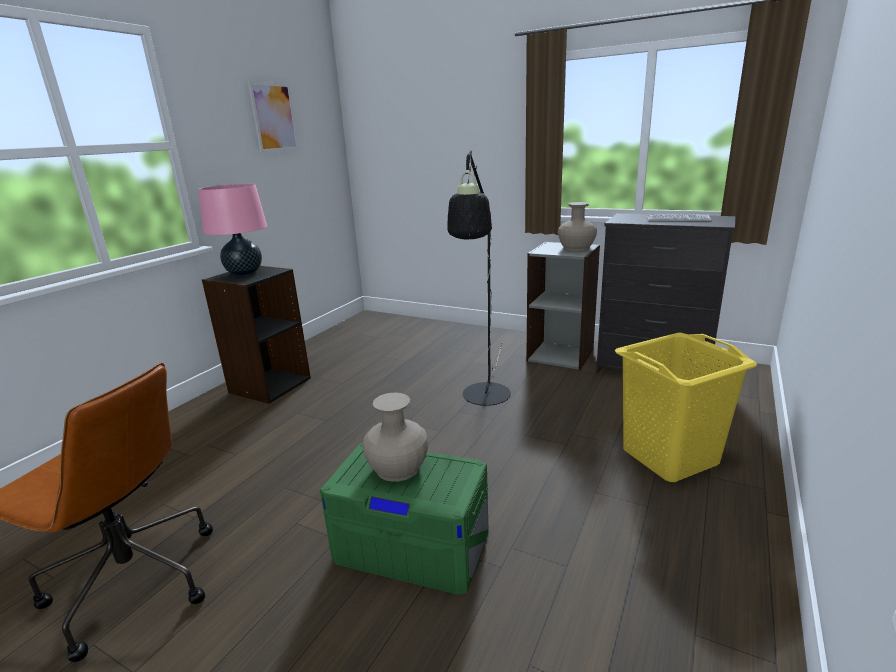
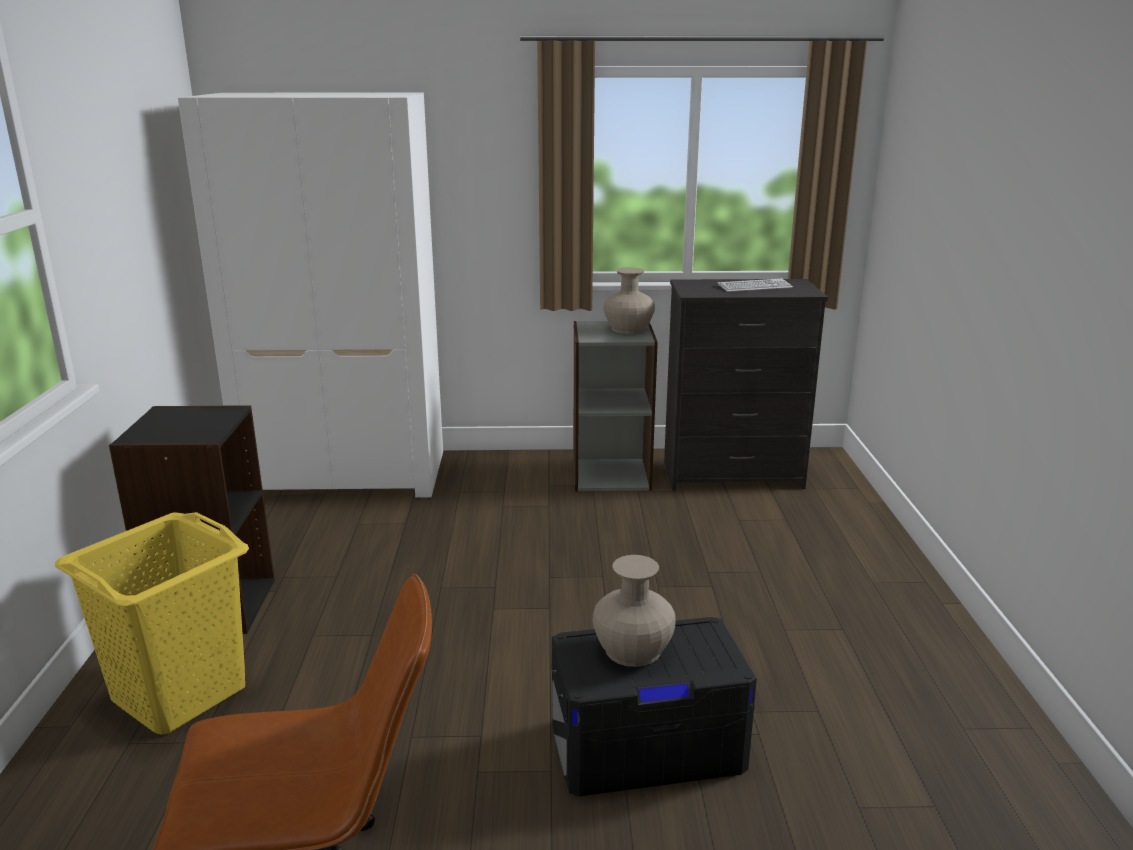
camera: 30 degrees left, 0 degrees up
(244, 273) = (173, 423): pink table lamp -> none
(274, 117) = (133, 145): picture -> none
(403, 329) = (348, 474): none -> white wardrobe
(412, 545) = (647, 745): green storage box -> black storage box
(485, 400) = (570, 554): black floor lamp -> none
(670, 457) = (825, 572): yellow laundry basket -> yellow laundry basket (181, 693)

